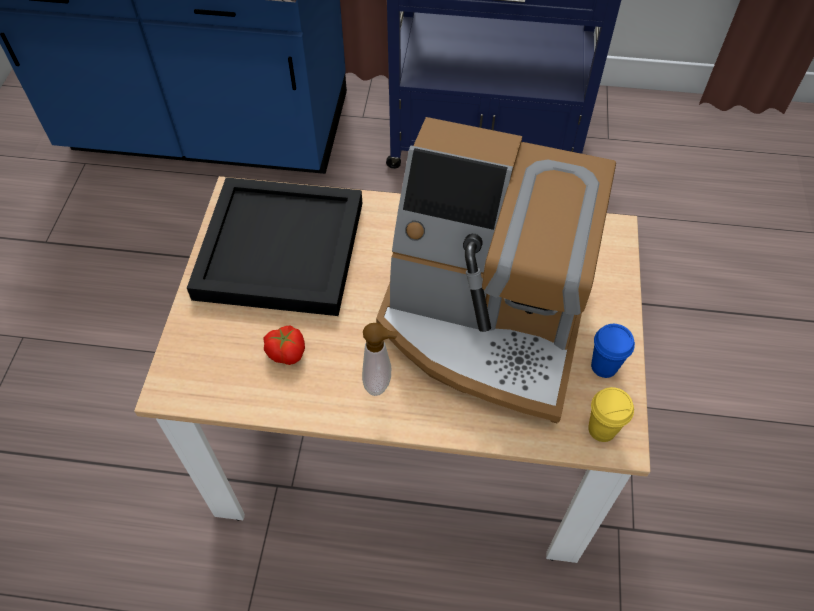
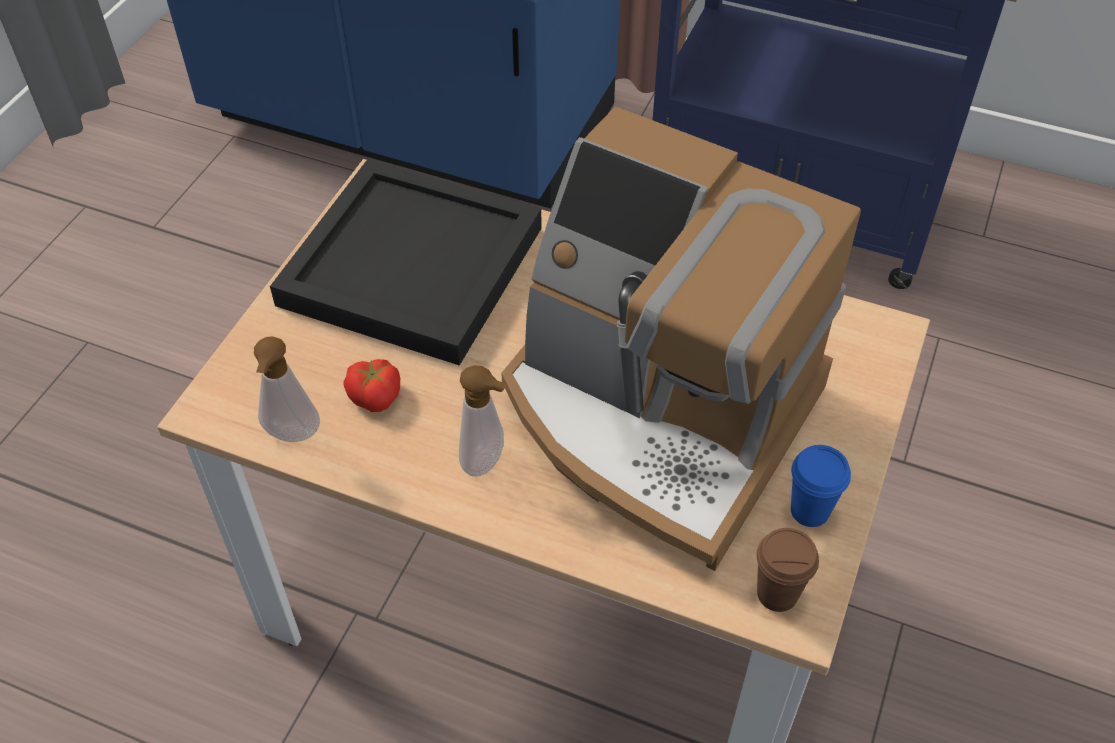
camera: 15 degrees right, 5 degrees down
(236, 395) = (291, 436): none -> soap dispenser
(602, 429) = (777, 594): yellow cup -> brown cup

